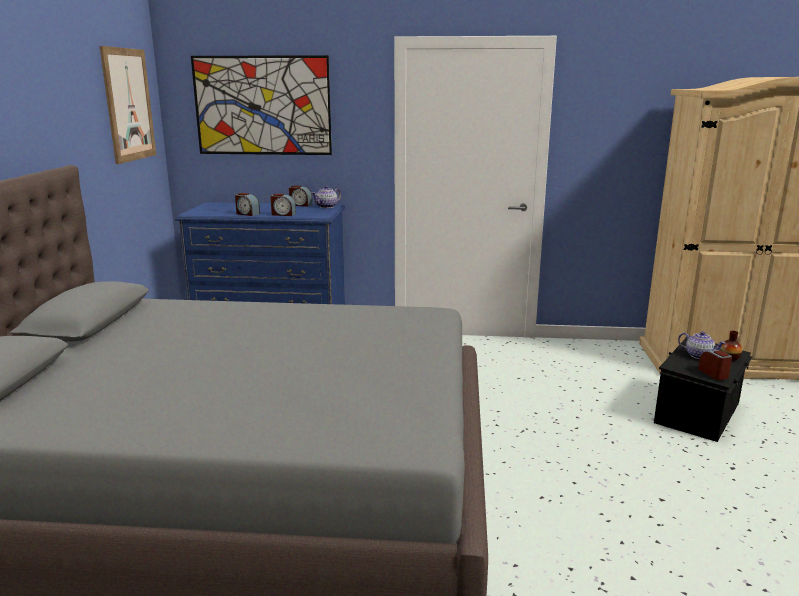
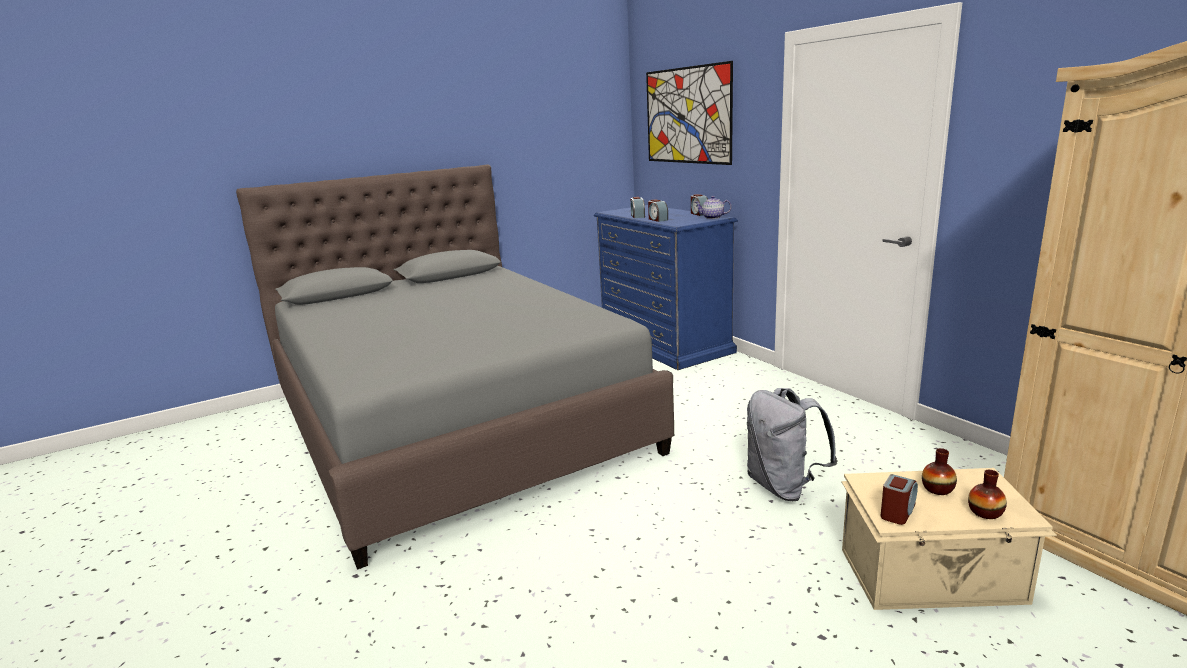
camera: 55 degrees right, 0 degrees up
(129, 105) = (581, 118): picture -> none
(565, 406) = (783, 487): none -> grey backpack
(698, 355) = (937, 489): teapot -> vase
(699, 413) = (932, 577): black storage box -> beige storage box

